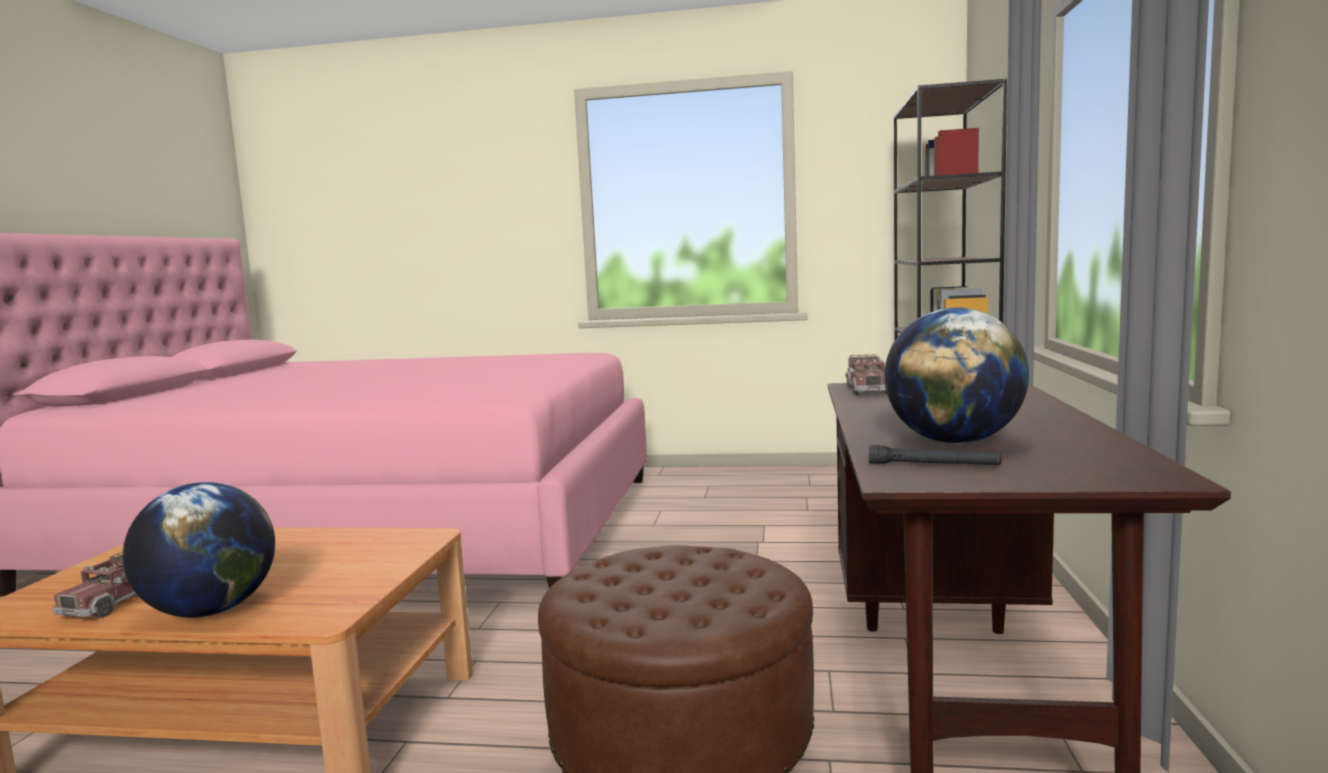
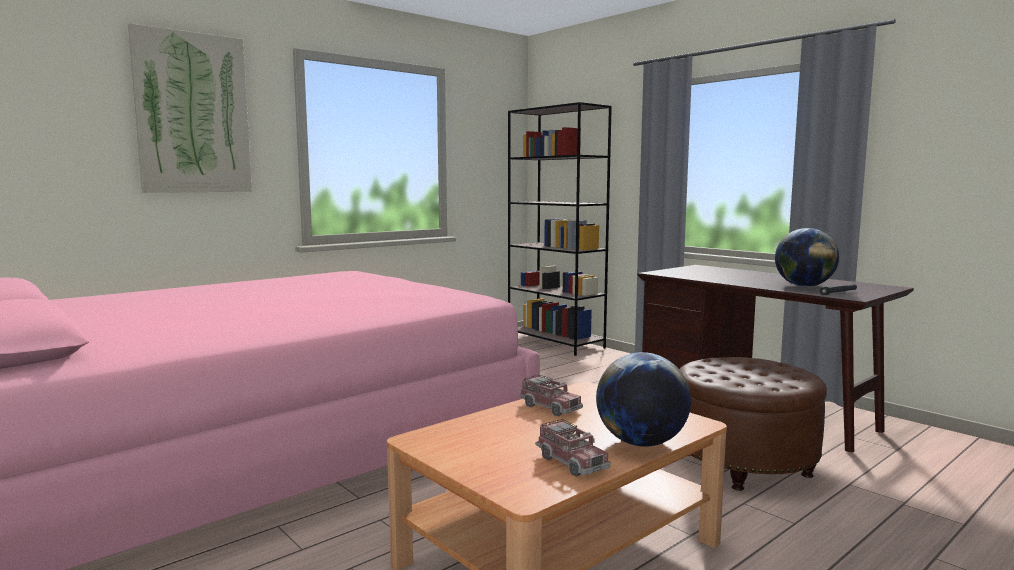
camera: 50 degrees left, 0 degrees up
(470, 180) = (193, 113): none -> picture
(867, 389) = (671, 273): toy truck -> toy truck (550, 407)

